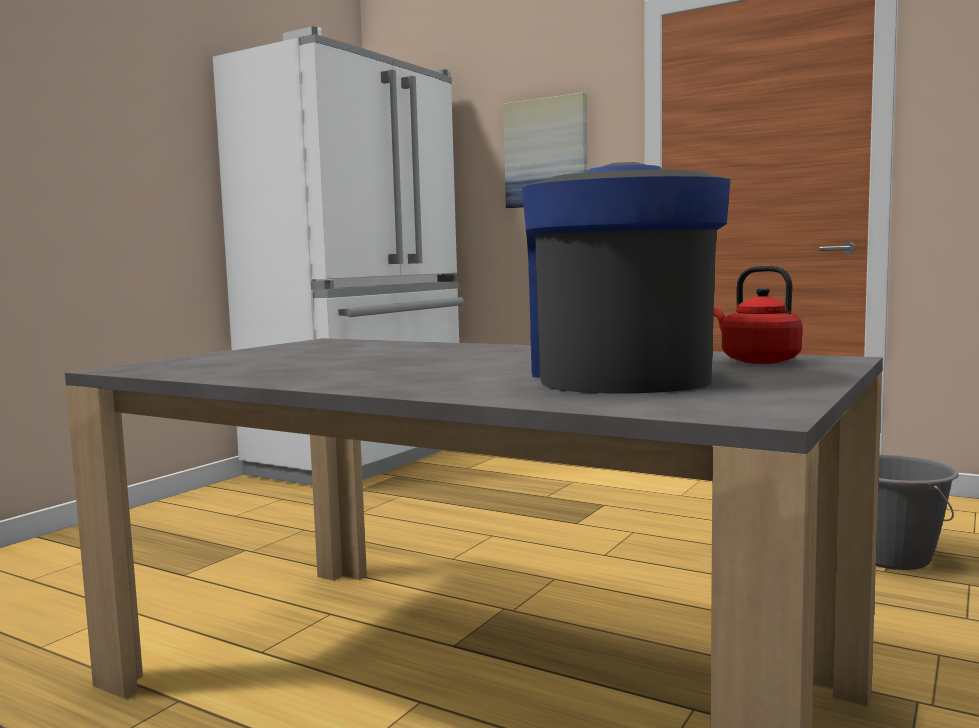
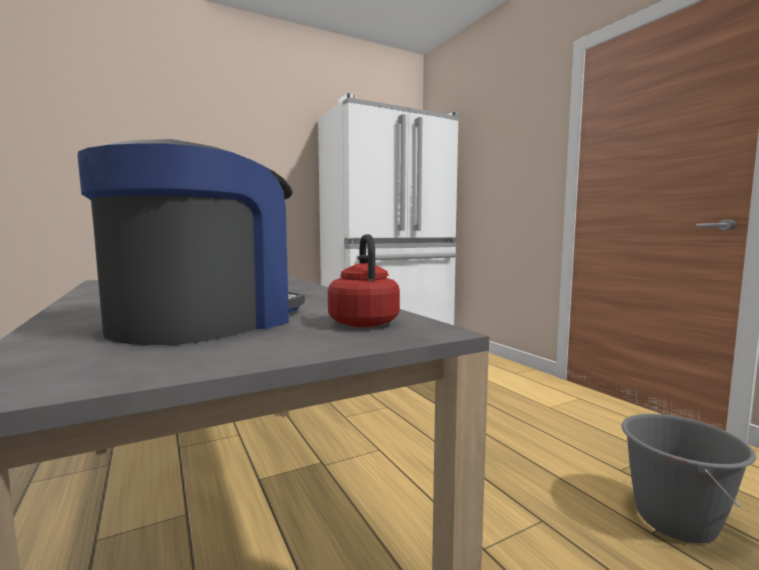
camera: 30 degrees right, 0 degrees up
(546, 152) = (508, 159): picture -> none

